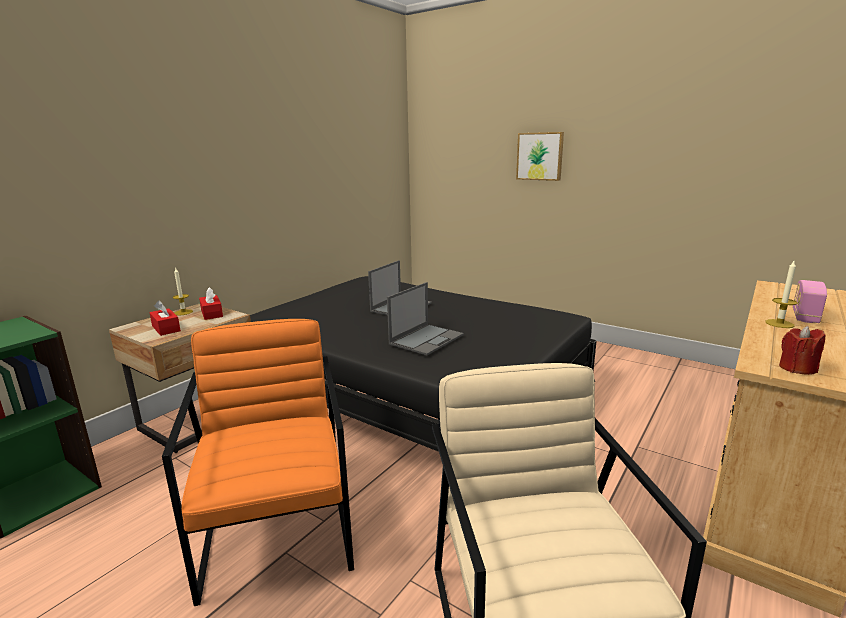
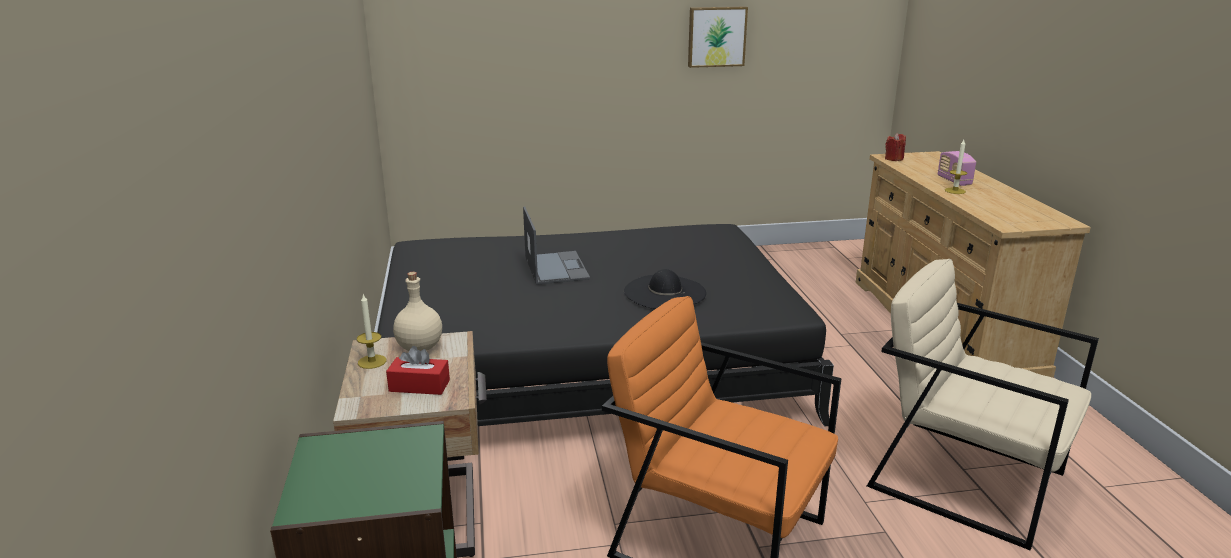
camera: 45 degrees left, 5 degrees up
(212, 313) = (419, 348): red tissue box -> beige bottle
(427, 339) = (664, 292): laptop -> black hat
(540, 156) = (588, 36): picture -> picture (716, 36)
(797, 368) = (1021, 221): red candle -> red candle (894, 159)

